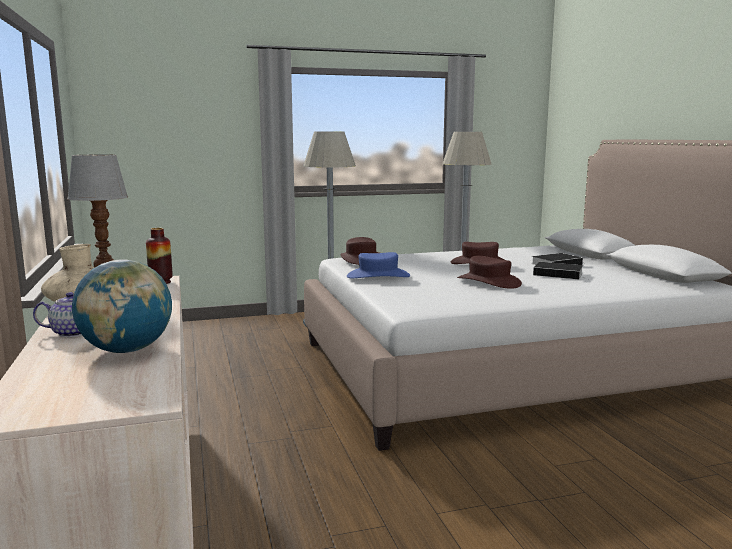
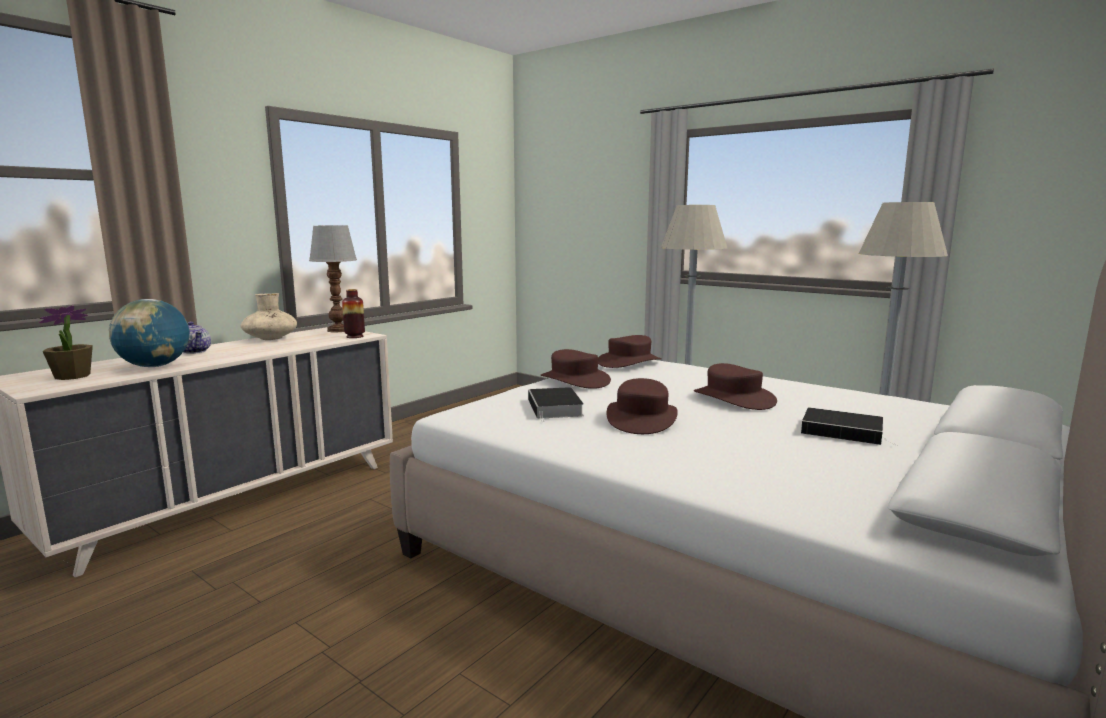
camera: 55 degrees right, 0 degrees up
(94, 385) = (72, 376): none -> potted plant
(378, 276) = (574, 380): blue hat -> brown hat
(559, 274) = (777, 442): book -> book (555, 408)

